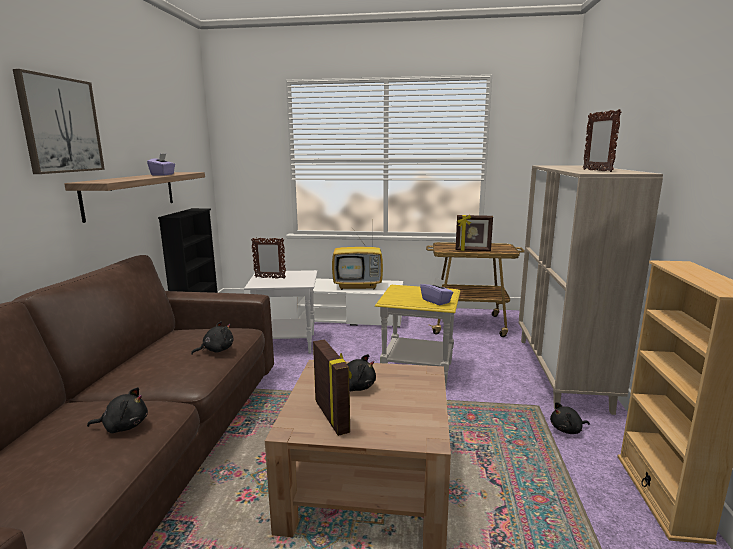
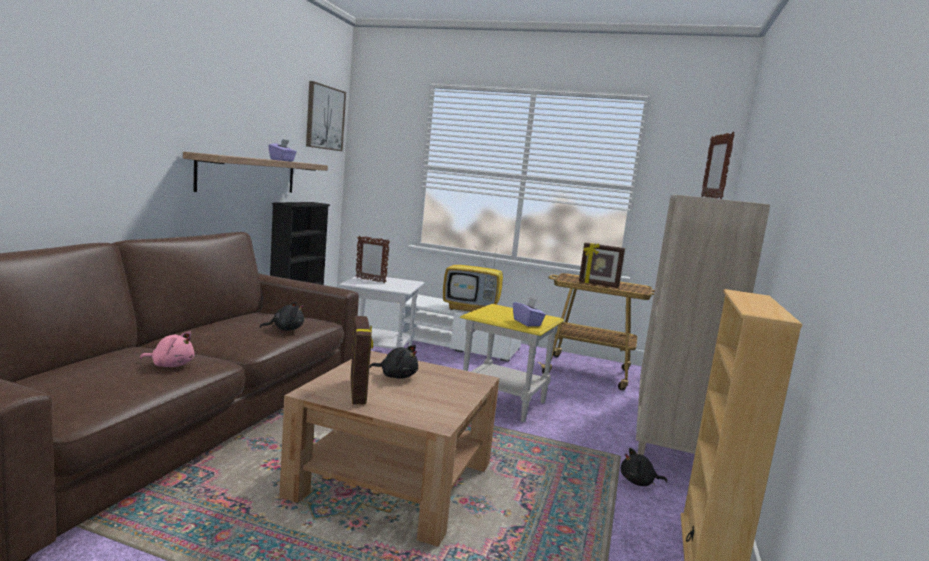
camera: 10 degrees right, 5 degrees down
(61, 125) = (190, 98): picture -> picture (324, 118)
(124, 426) = (170, 365): black plush toy -> pink plush toy

